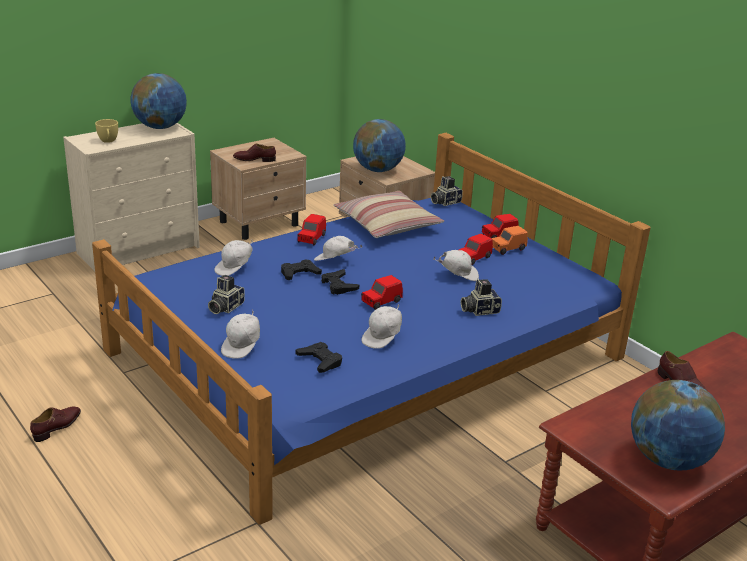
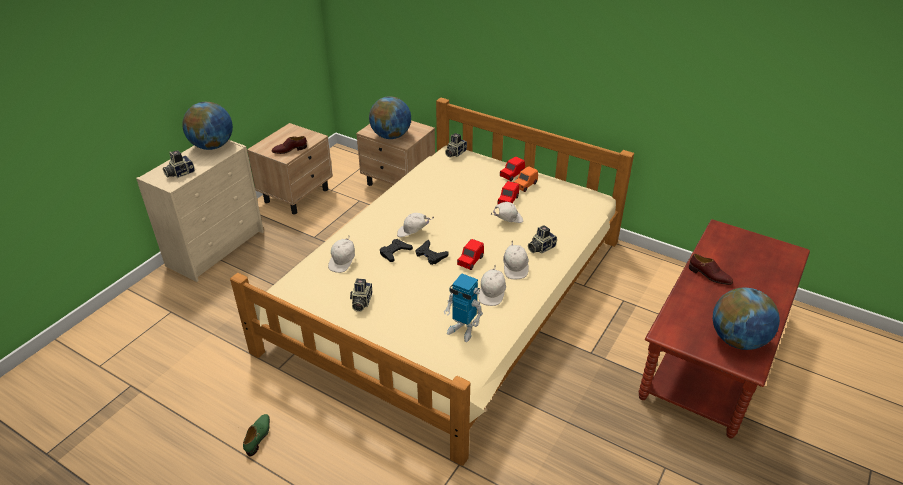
camera: 20 degrees left, 10 degrees up
(57, 427) = (258, 436): brown shoe -> green shoe
(108, 141) = (179, 173): yellow cup -> camera
(242, 346) = (398, 335): white cap -> white cap (515, 268)
(311, 239) = (382, 216): red toy car -> none
(320, 361) = (462, 329): black game controller -> toy robot
(367, 355) = (449, 294): blue bed -> beige bed
(387, 224) = (428, 186): pillow -> none

